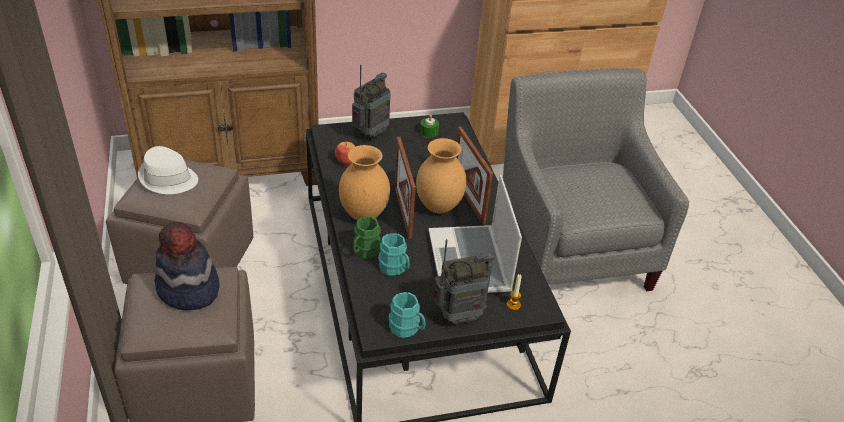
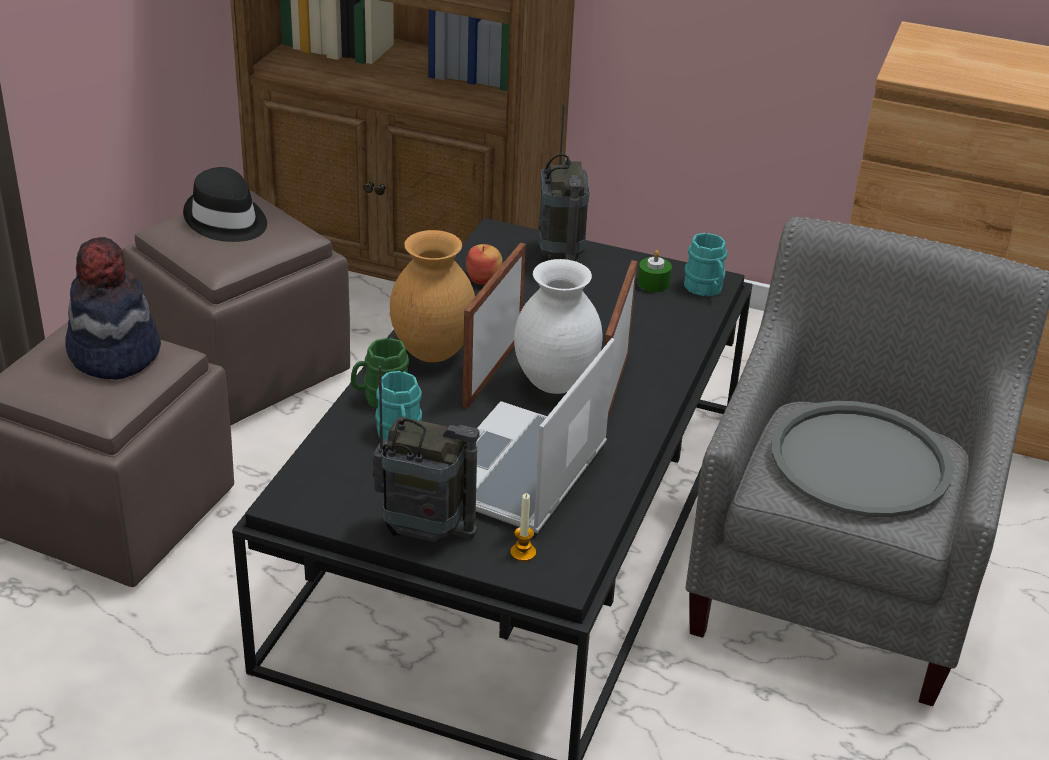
camera: 35 degrees right, 5 degrees down
(168, 179) = (226, 221): white hat -> black hat
(371, 134) = (559, 257): radio -> radio turned 105 degrees clockwise
(407, 329) = (332, 514): turquoise mug -> turquoise mug (705, 289)
(439, 207) = (556, 384): brown vase -> white vase
(596, 190) = (859, 461): none -> grey tray

